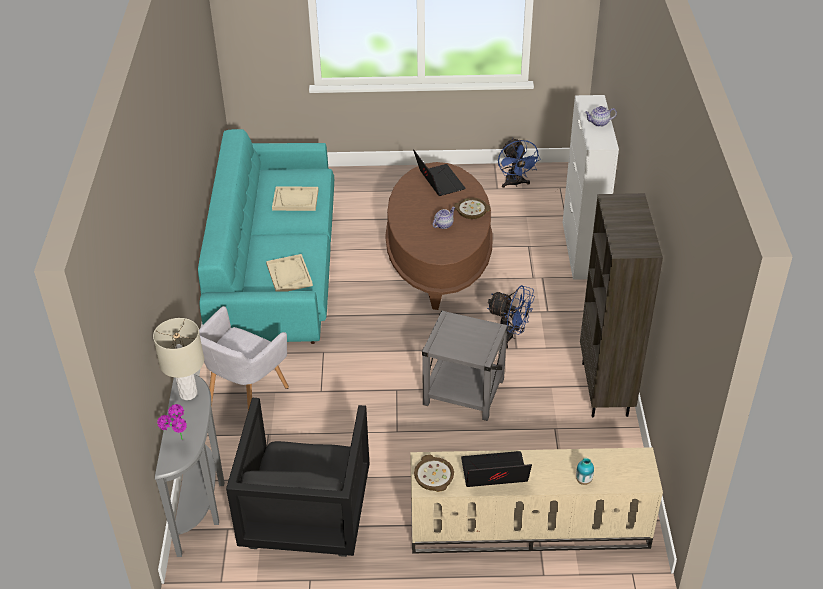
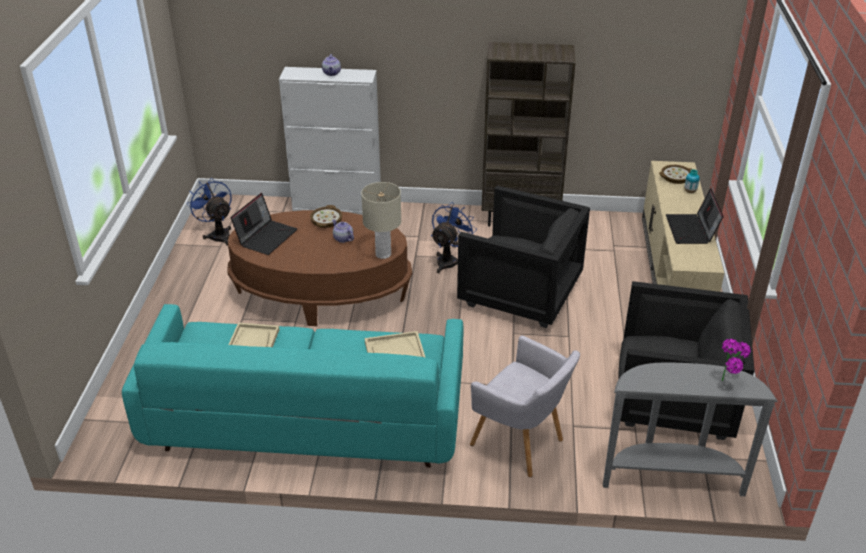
camera: 85 degrees left, 5 degrees down
(188, 394) = (654, 378): beige table lamp -> beige table lamp (383, 254)
(433, 477) = (700, 260): bowl -> bowl (676, 177)
(438, 181) = (266, 237): laptop -> laptop turned 135 degrees clockwise
(463, 392) = (519, 293): grey side table -> black armchair
(515, 184) = (218, 234): blue fan -> blue fan turned 120 degrees counterclockwise

